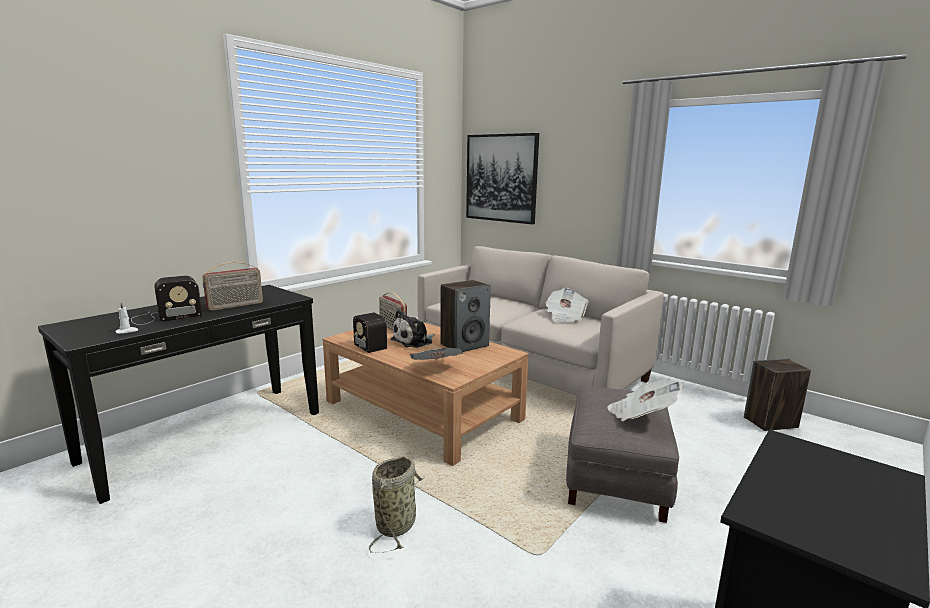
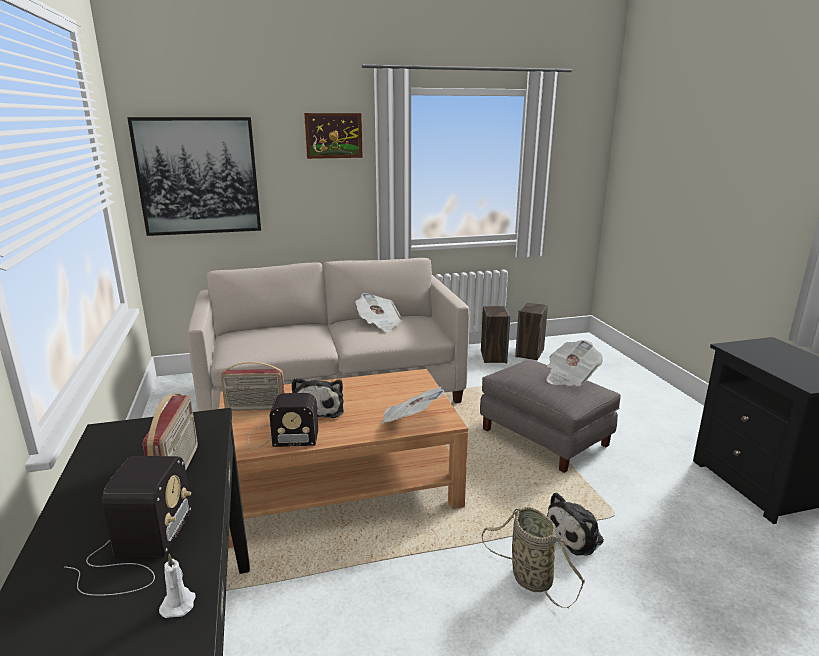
camera: 55 degrees left, 5 degrees up
(464, 345) = (369, 388): speaker -> speaker (493, 357)
(478, 537) = (576, 535): none -> plush toy
(599, 148) = (333, 135): none -> picture

